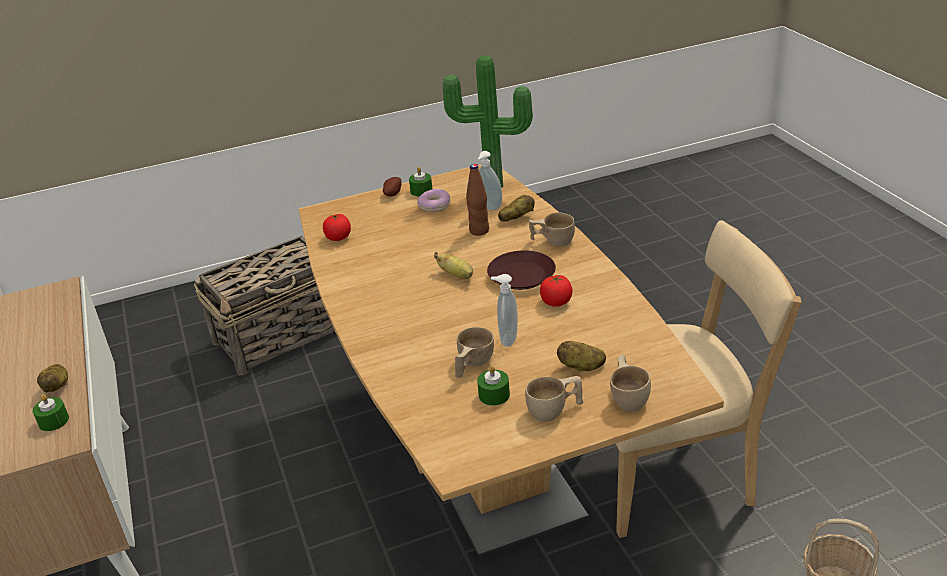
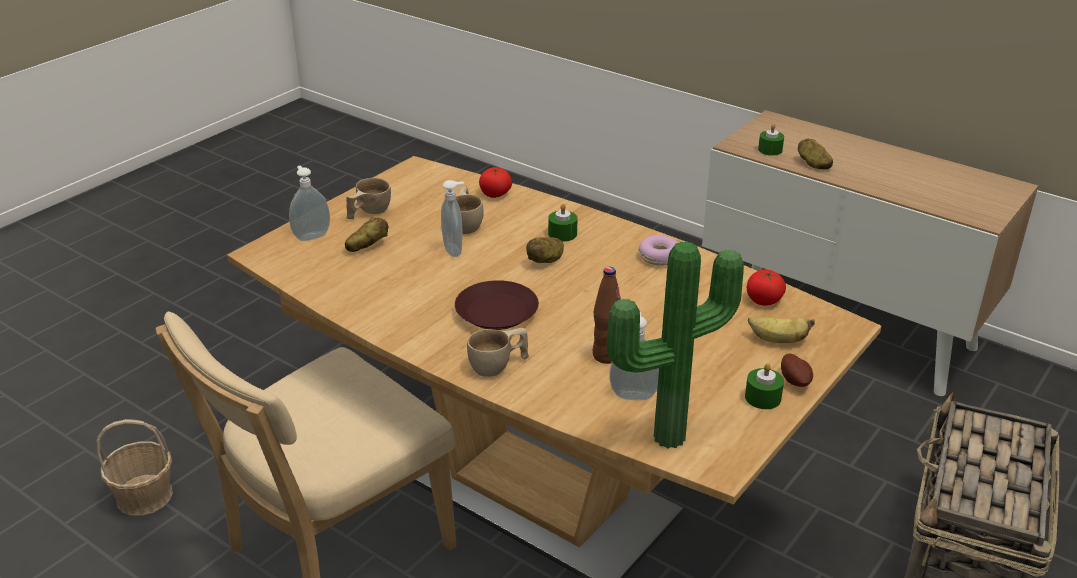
camera: 145 degrees right, 0 degrees up
(435, 206) = (709, 377): donut -> donut (659, 257)
(457, 276) = (568, 294): banana -> banana (777, 340)
(494, 395) = (427, 210): green candle -> green candle (562, 234)
(517, 218) = (577, 389): potato -> potato (546, 260)
(556, 302) = (434, 295): tomato -> tomato (495, 194)
(629, 397) = (311, 236): beige cup -> soap dispenser

